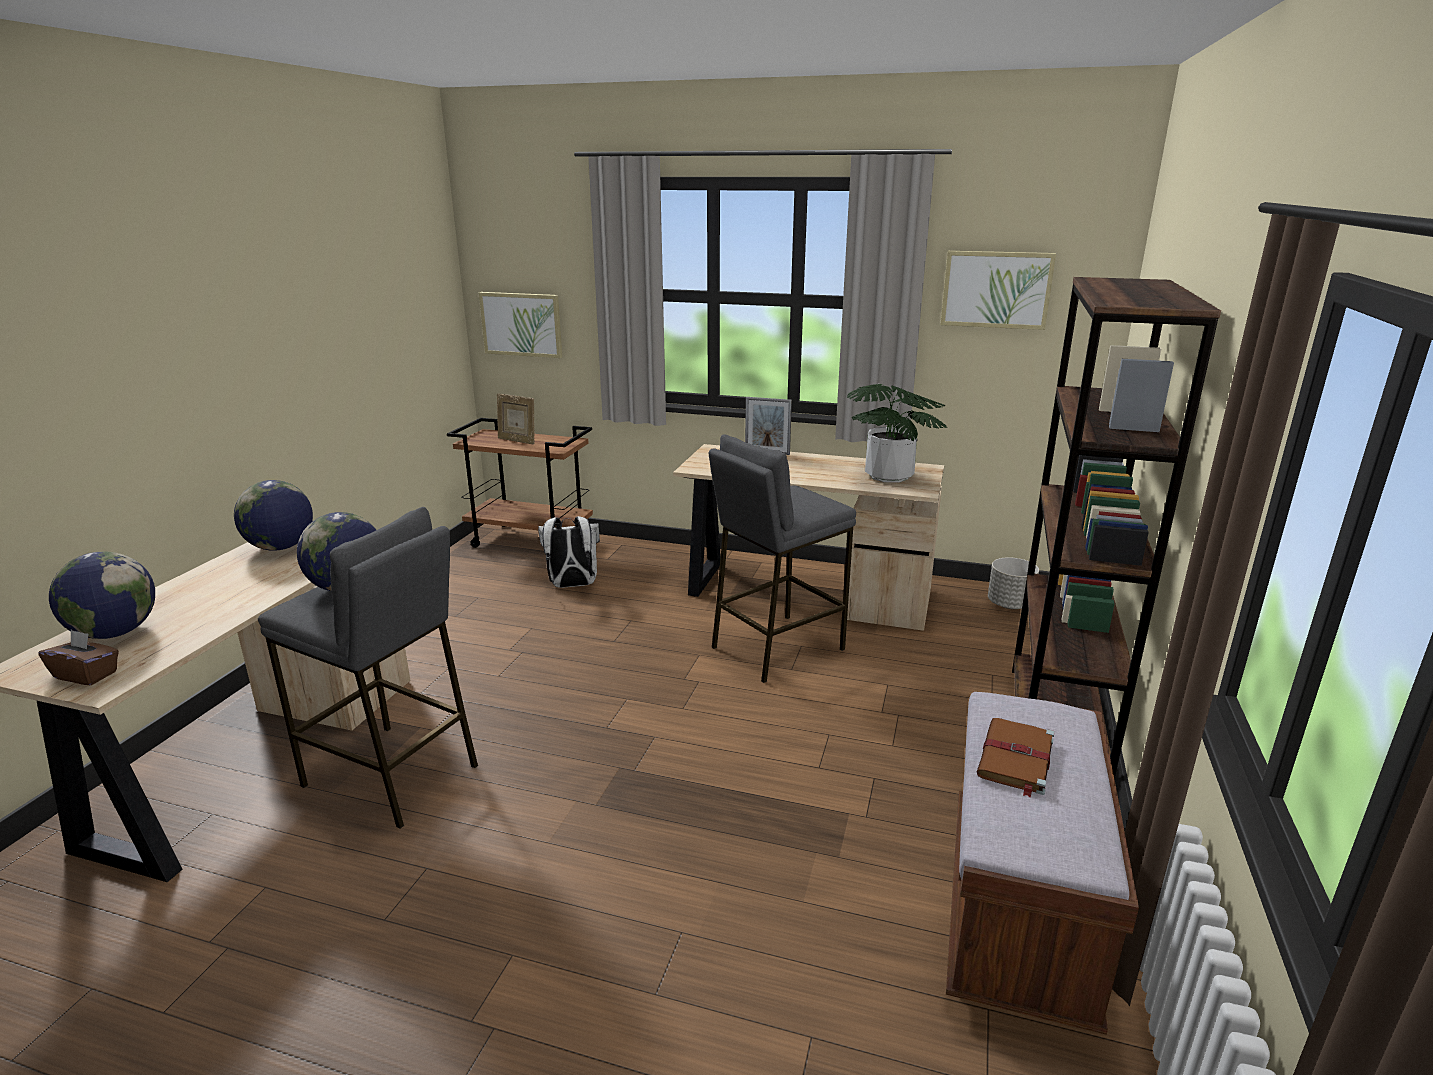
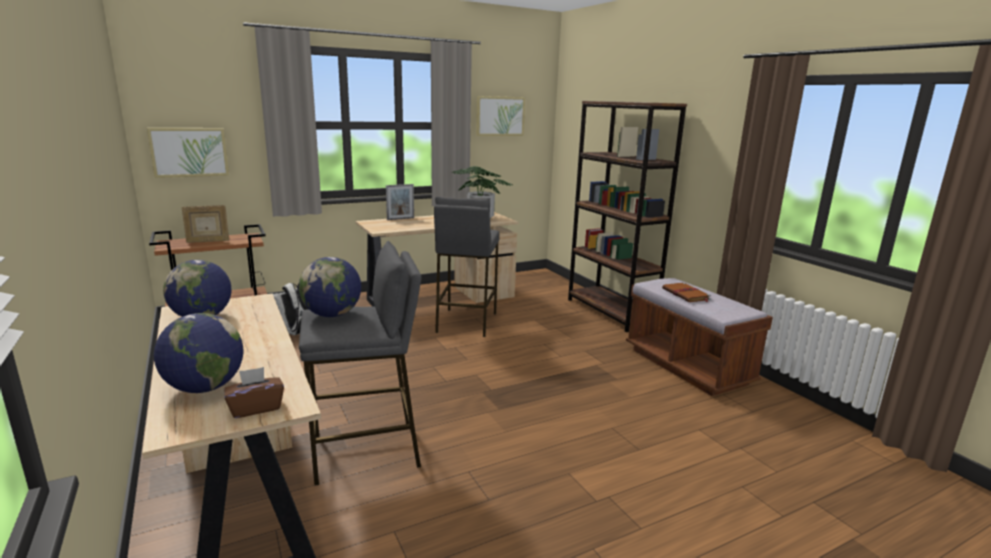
camera: 45 degrees left, 5 degrees down
(1010, 604) = (530, 278): grey planter -> none

